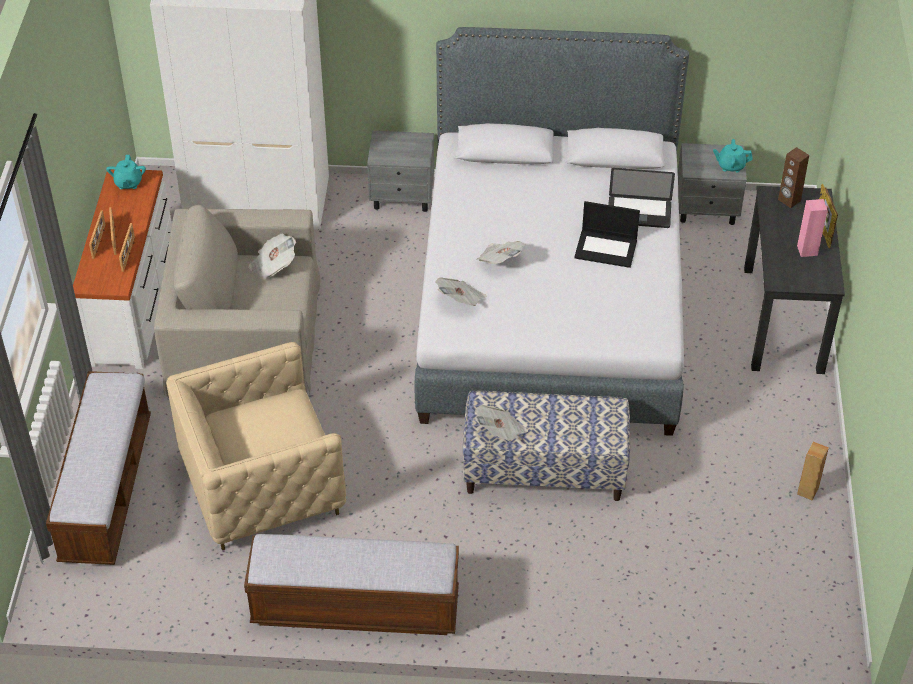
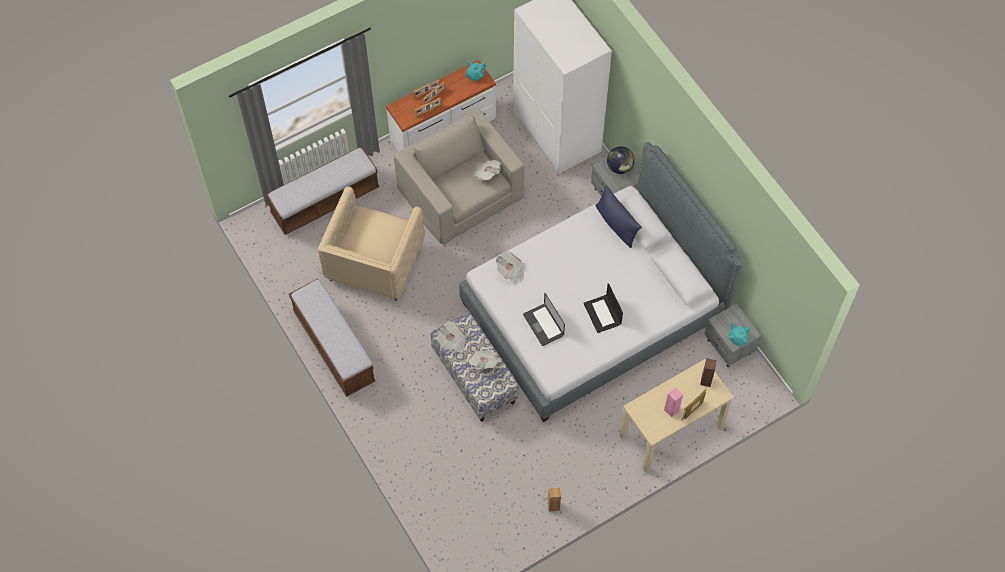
camera: 55 degrees right, 15 degrees up
(262, 485) = (375, 262): beige armchair -> beige armchair turned 105 degrees counterclockwise
(395, 142) = (620, 167): none -> globe
(486, 171) = (616, 224): none -> blue pillow
(500, 260) = (554, 271): newspaper -> newspaper (484, 362)
(639, 213) = (643, 314): laptop -> laptop (543, 325)
(783, 319) = (671, 431): black desk -> beige desk

